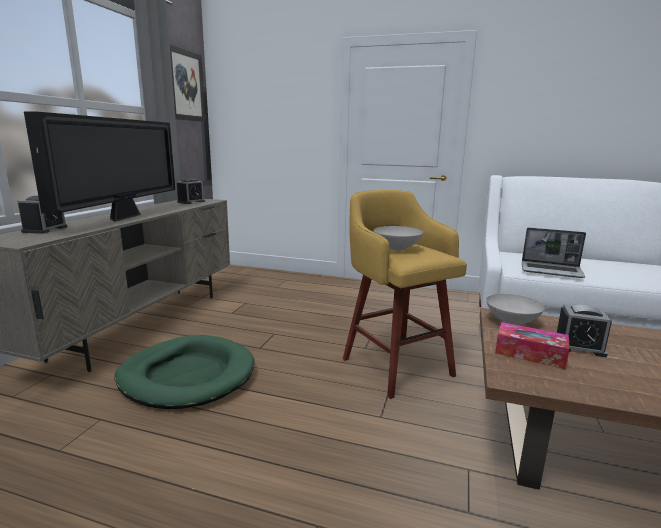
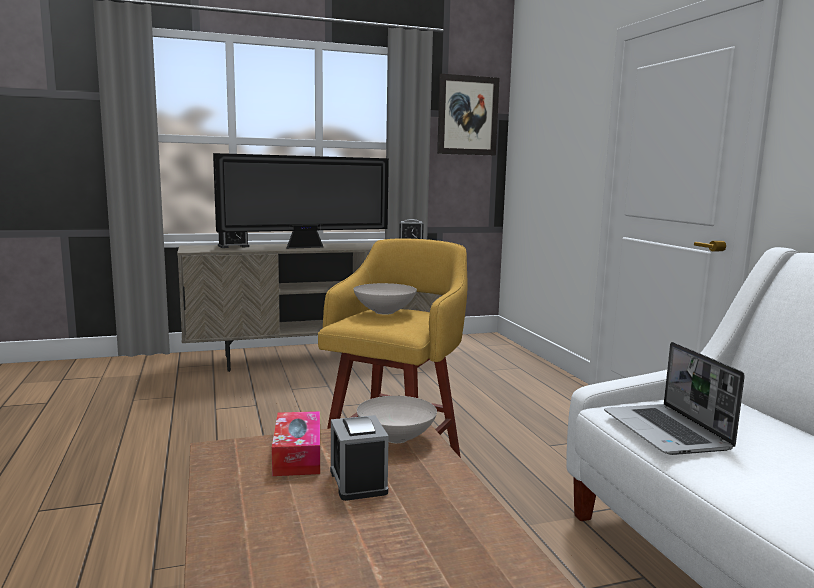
camera: 55 degrees right, 5 degrees down
(187, 376) = (257, 398): green dog bed -> none

